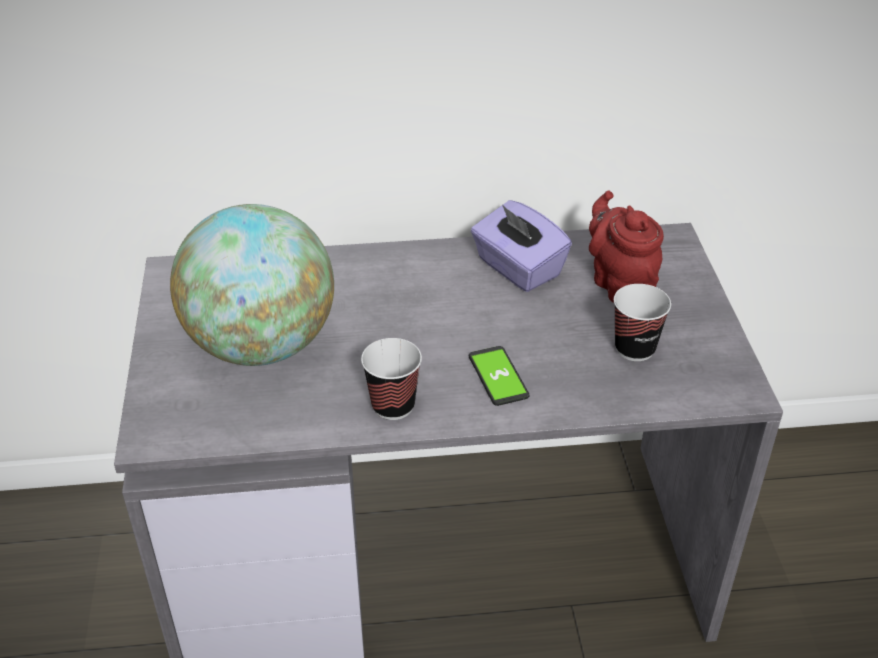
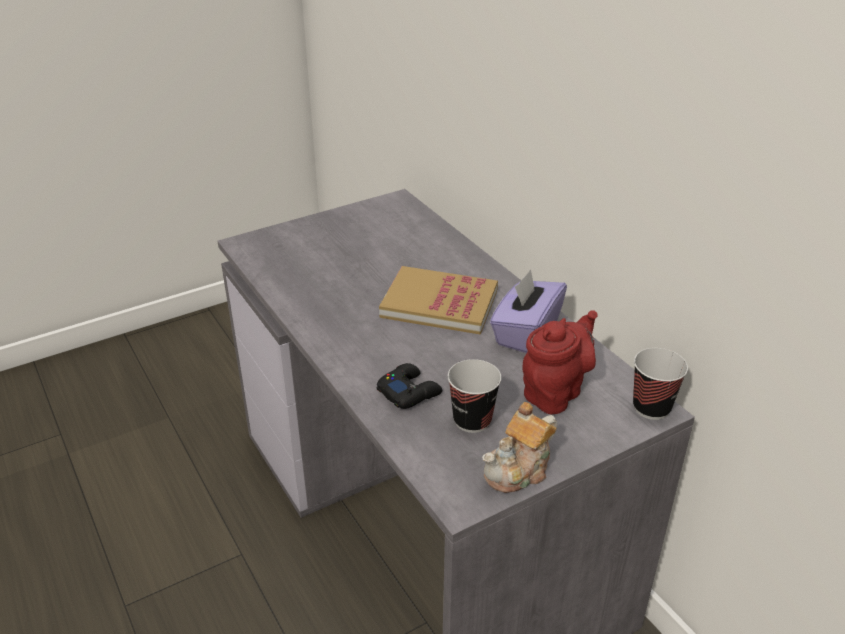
camera: 65 degrees right, 5 degrees down
(261, 345) = (349, 252): globe -> none
(393, 405) = (324, 319): cup -> cup (651, 408)
(425, 308) = (439, 303): none -> book
(498, 377) = (385, 357): phone -> none
(568, 377) = (409, 392): none -> black game controller
(717, 343) = (519, 470): none -> teapot

